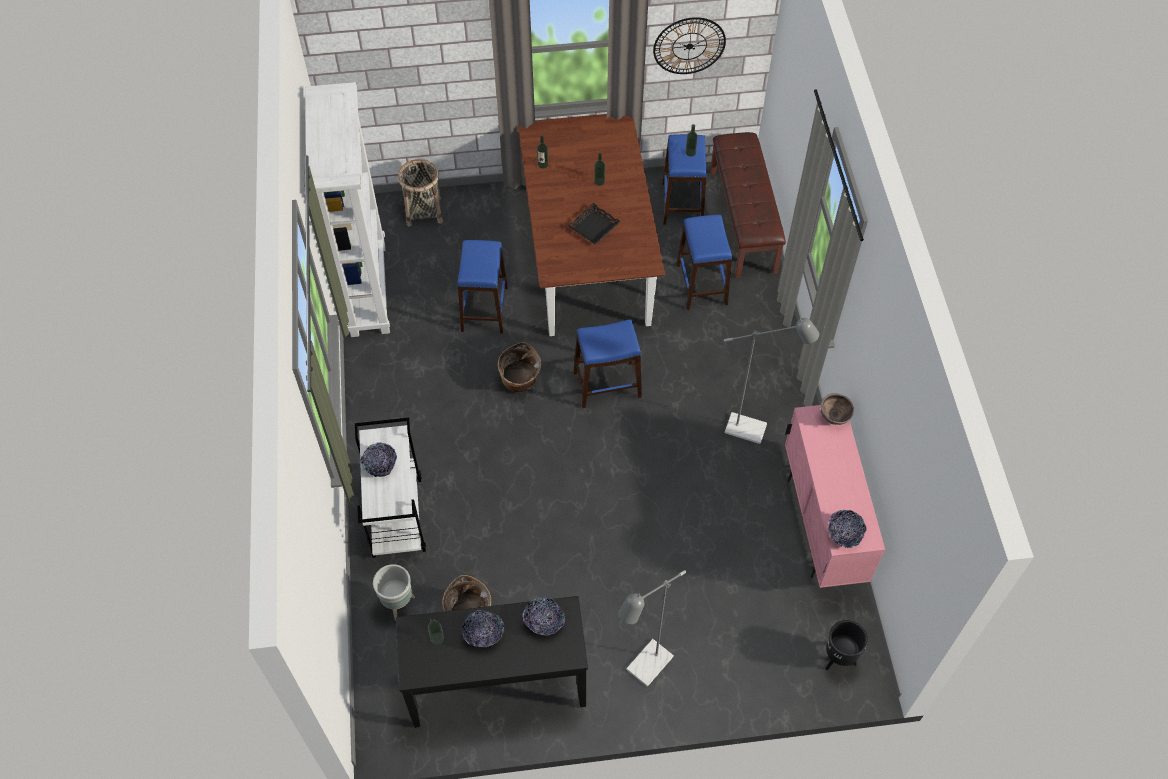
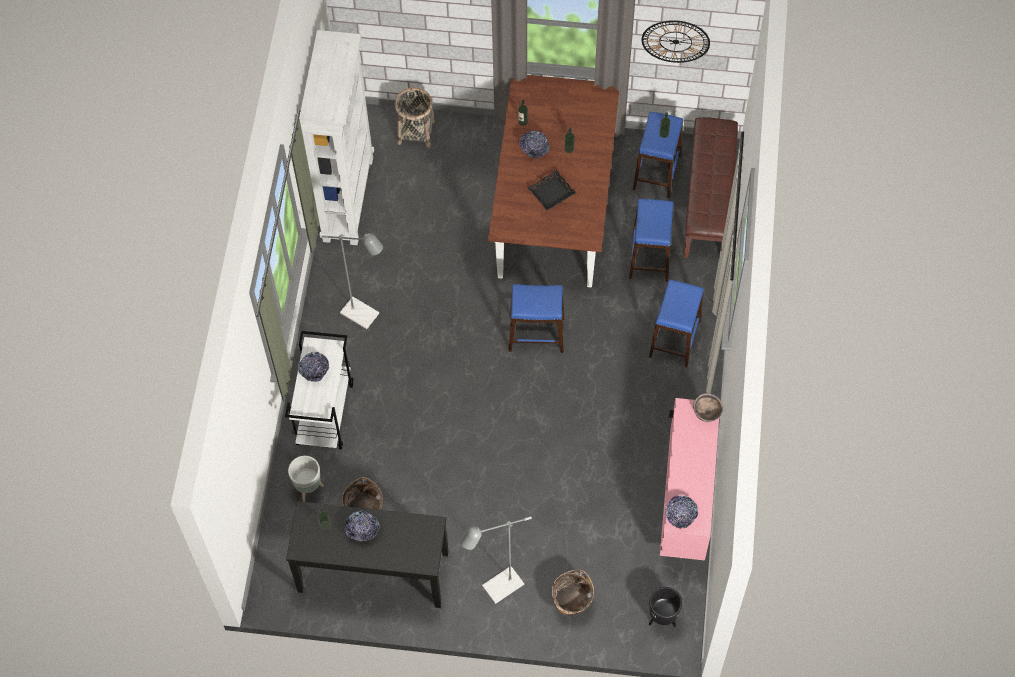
camera: 15 degrees right, 5 degrees up
(484, 309) = (446, 240): blue stool -> blue stool (674, 339)
(520, 382) = (460, 315): basket -> basket (572, 602)
(544, 621) = (413, 531): bowl -> bowl (534, 149)
(753, 430) = (653, 405): grey floor lamp -> grey floor lamp (365, 316)

